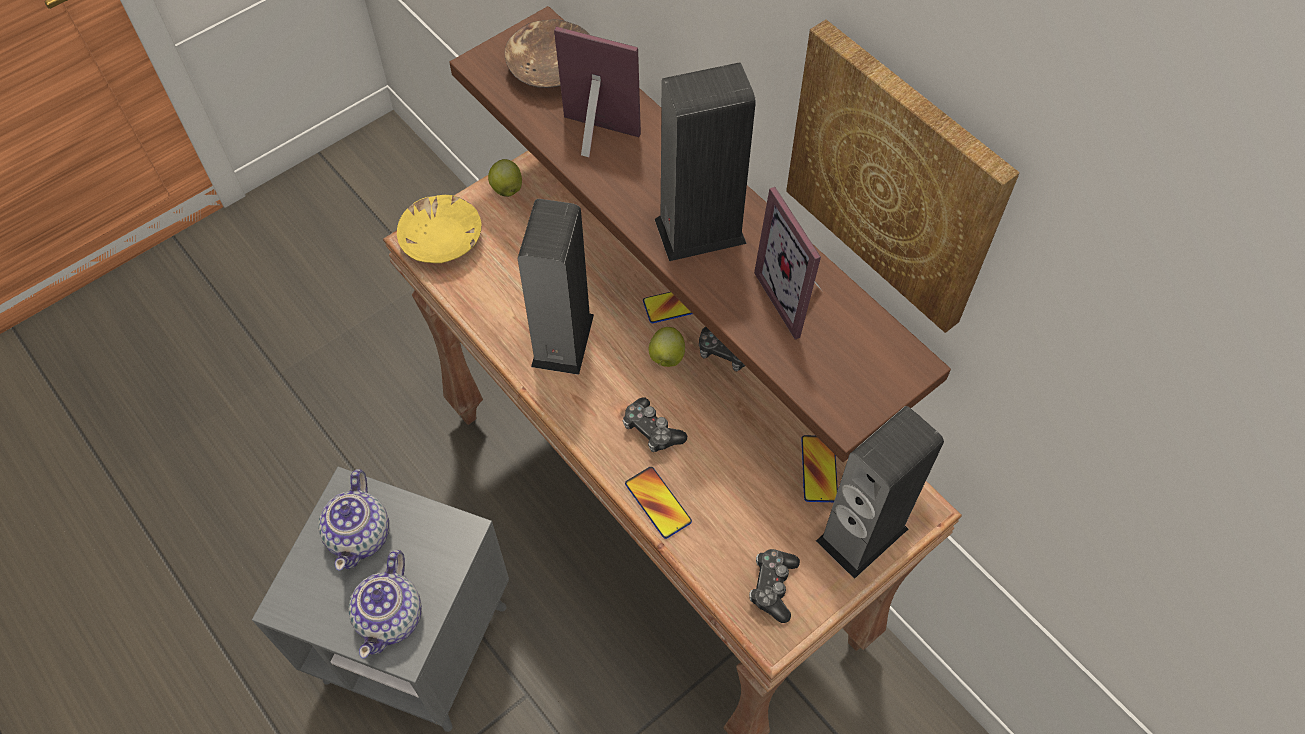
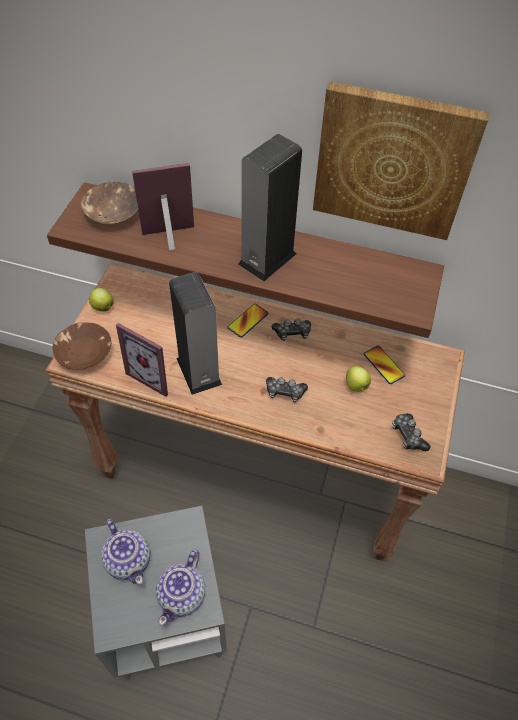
camera: 35 degrees left, 5 degrees down
(391, 616) = (182, 595): teapot -> teapot turned 45 degrees clockwise
(443, 240) = (85, 352): yellow bowl -> brown bowl
(658, 503) = (317, 427): phone -> none
(666, 358) = (263, 351): apple -> apple (356, 386)
(797, 296) = (344, 267): picture frame -> picture frame (154, 375)
(862, 534) = (429, 385): speaker -> none

